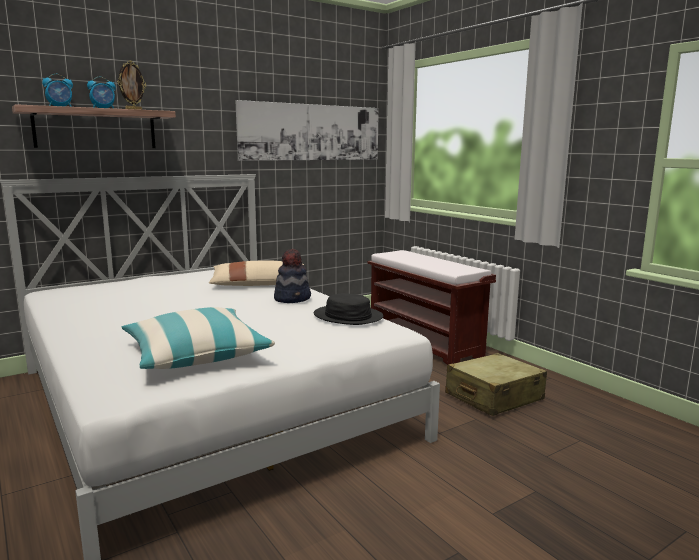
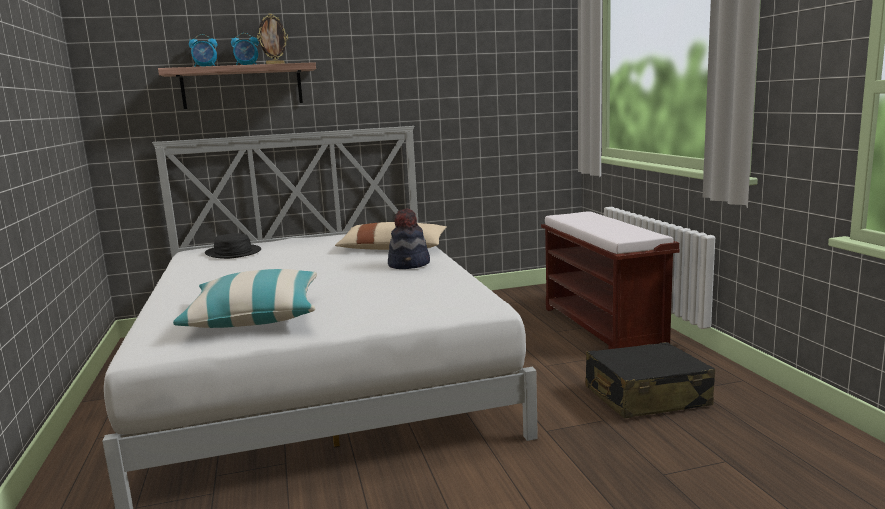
camera: 20 degrees right, 0 degrees up
(311, 132) = (483, 74): picture -> none
(348, 316) = (446, 286): black hat -> black hat (233, 253)
(493, 397) = (646, 397): beige suitcase -> black suitcase

